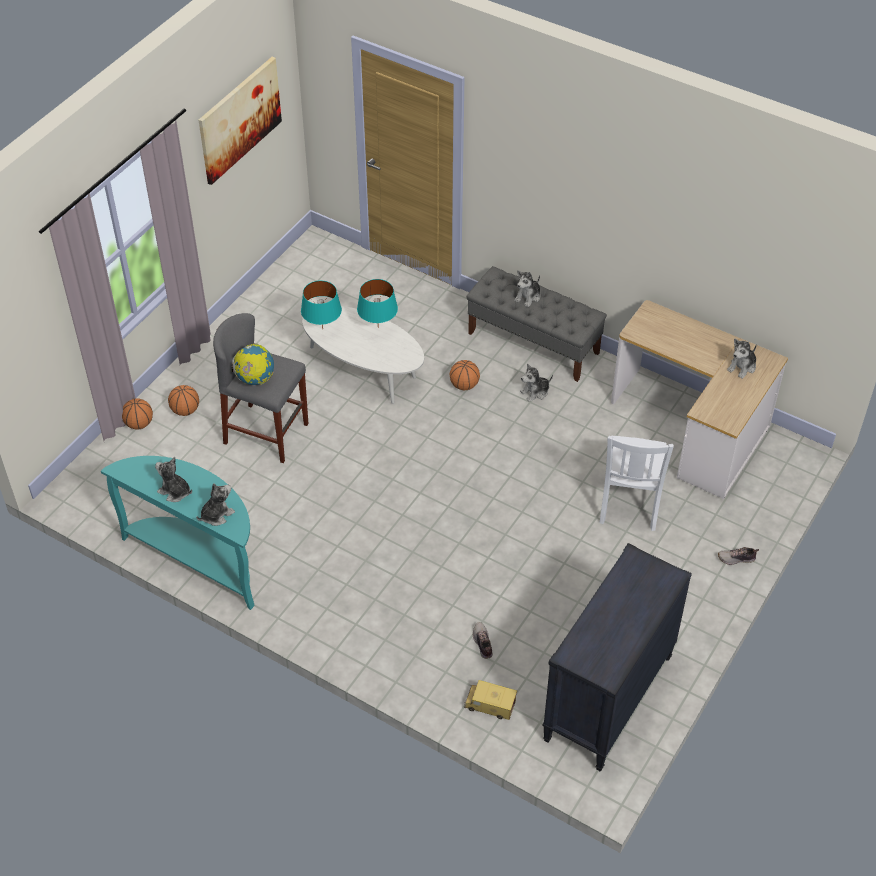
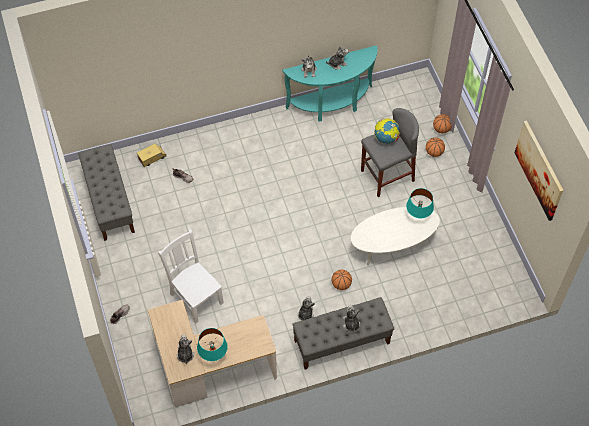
camera: 130 degrees right, 10 degrees up
(378, 327) = (396, 241): turquoise table lamp -> turquoise table lamp (213, 355)
(608, 699) = (109, 202): black dresser -> grey bench

